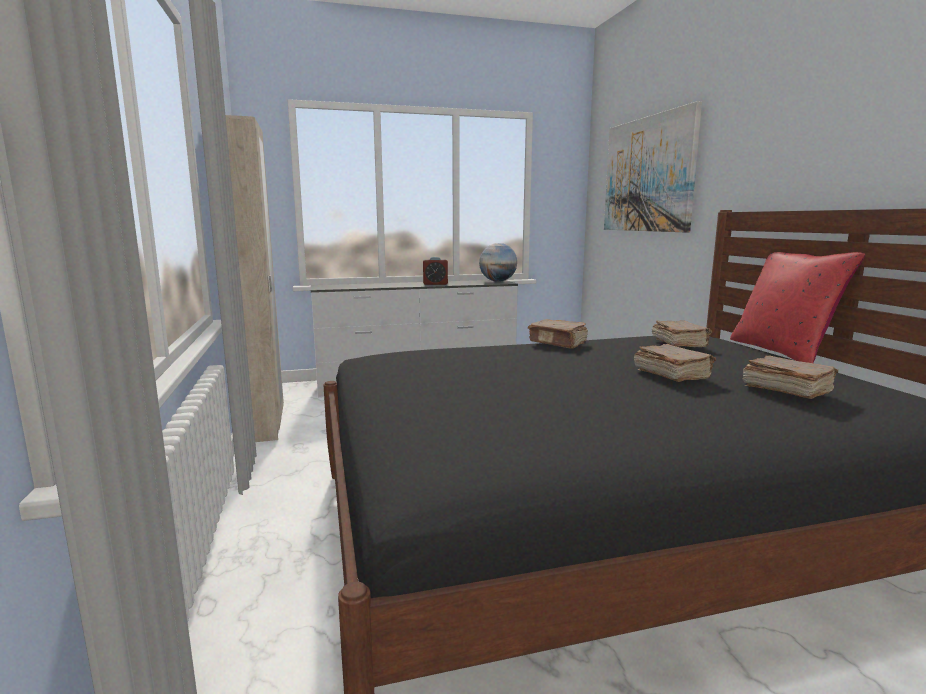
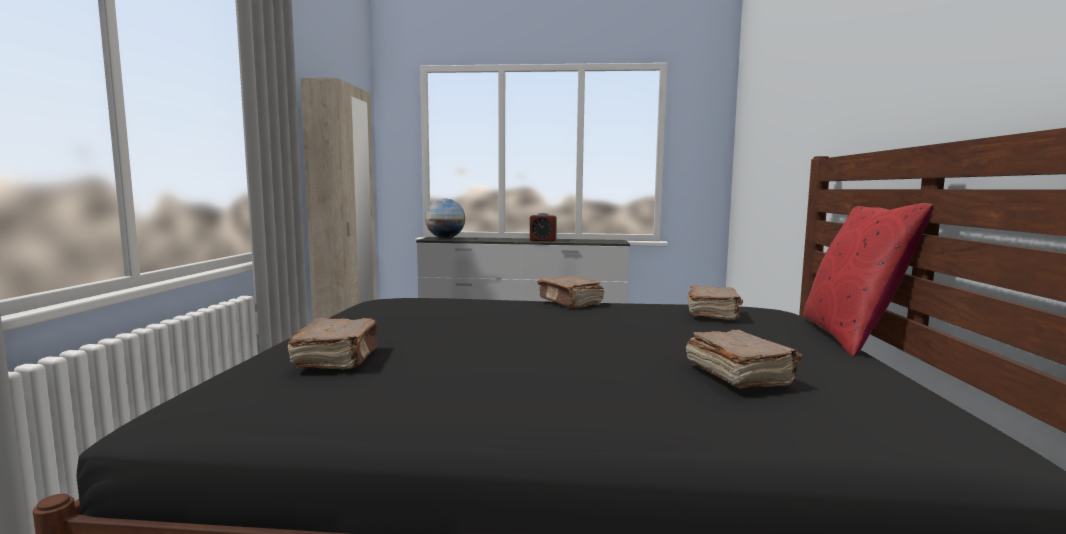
camera: 20 degrees right, 5 degrees down
(498, 281) = (613, 241): globe -> globe (445, 238)
(648, 174) = (774, 122): picture -> none
(671, 375) = (625, 344): brown book -> brown book (338, 359)

